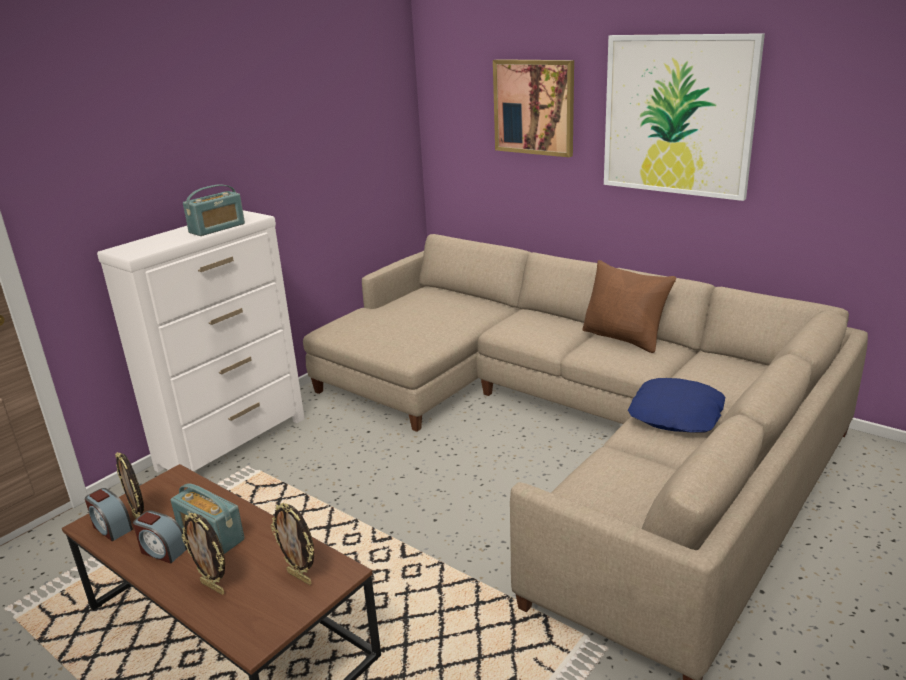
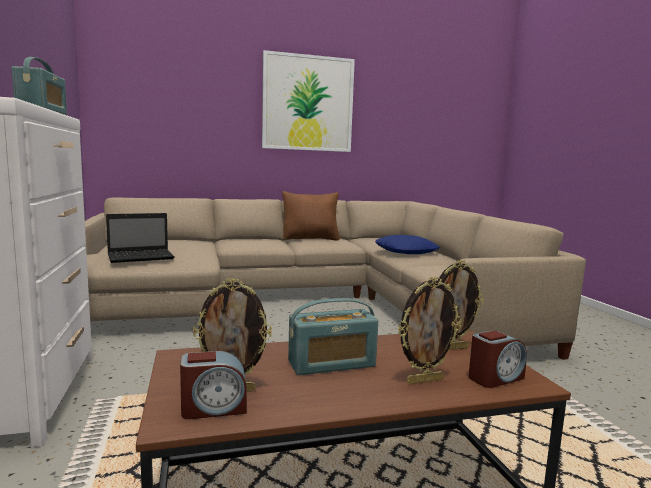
camera: 55 degrees left, 15 degrees down
(162, 551) = (320, 390): alarm clock -> alarm clock (495, 378)
(377, 332) = (142, 257): none -> laptop
(534, 107) = (202, 95): picture -> none

